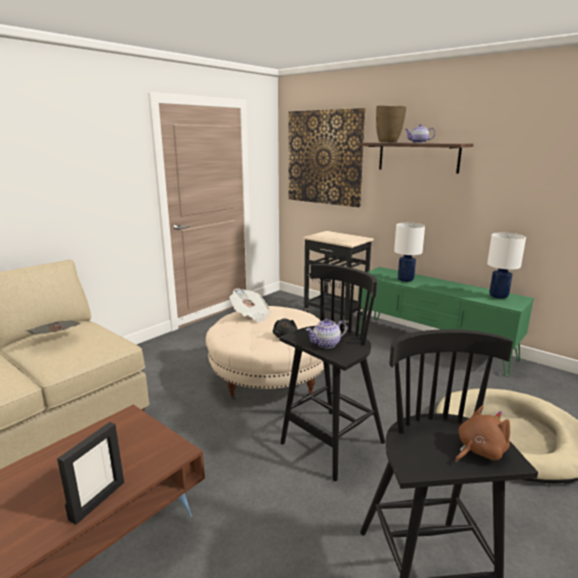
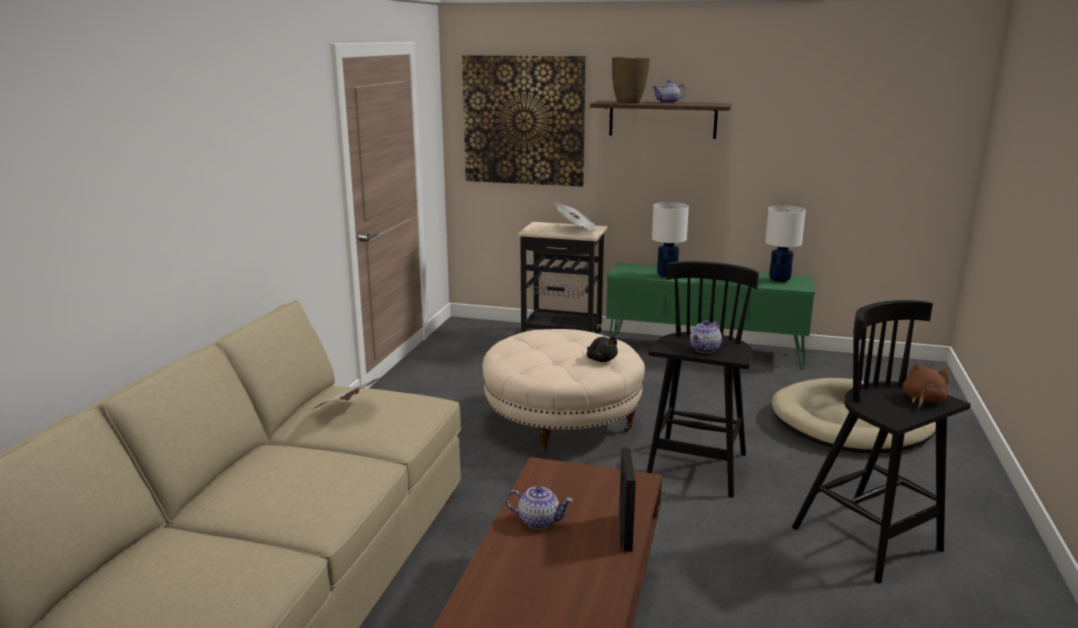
camera: 25 degrees left, 0 degrees up
(58, 465) = (539, 521): none -> teapot
(251, 315) = (532, 344): newspaper -> newspaper (576, 229)

